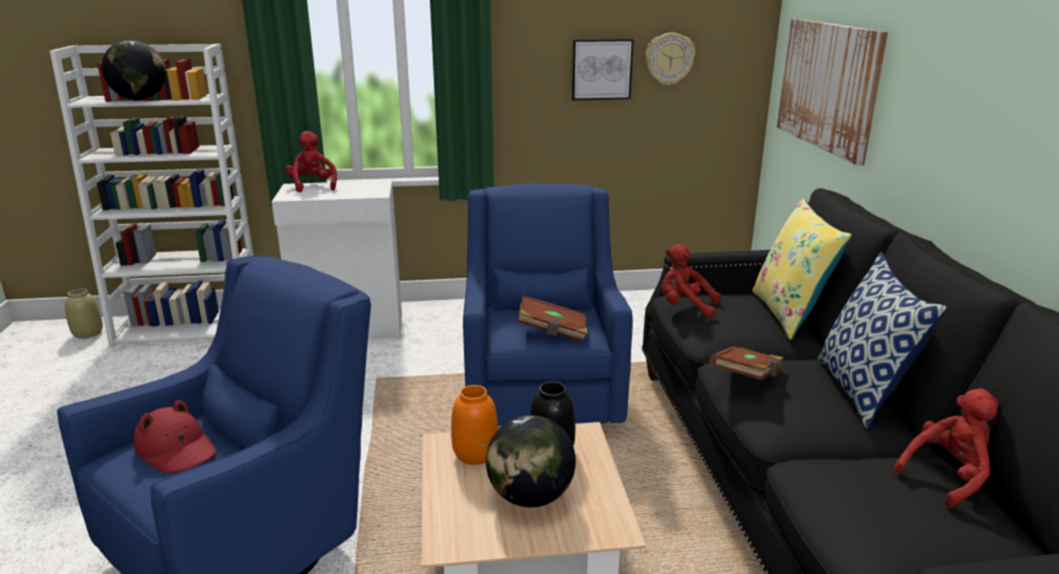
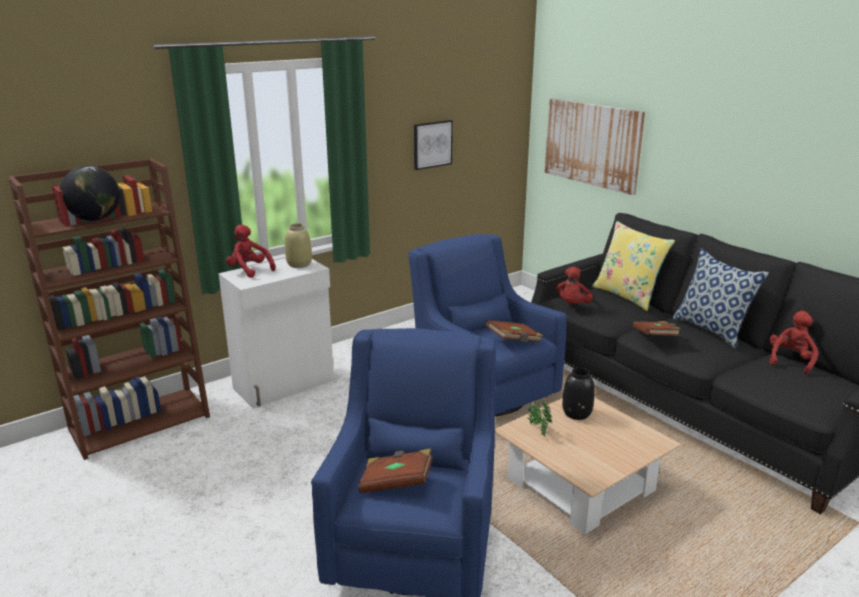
camera: 30 degrees left, 0 degrees up
(88, 333) = (41, 455): beige vase -> beige vase (299, 264)
(177, 449) = (396, 483): red hat -> brown book
(191, 327) = (141, 421): white bookcase -> brown bookcase
(475, 453) = (538, 429): orange vase -> potted plant
(530, 497) = (599, 441): globe -> none
(669, 59) = (472, 132): wall clock -> none
(685, 307) = (572, 305): red plush toy -> red plush toy turned 60 degrees counterclockwise

